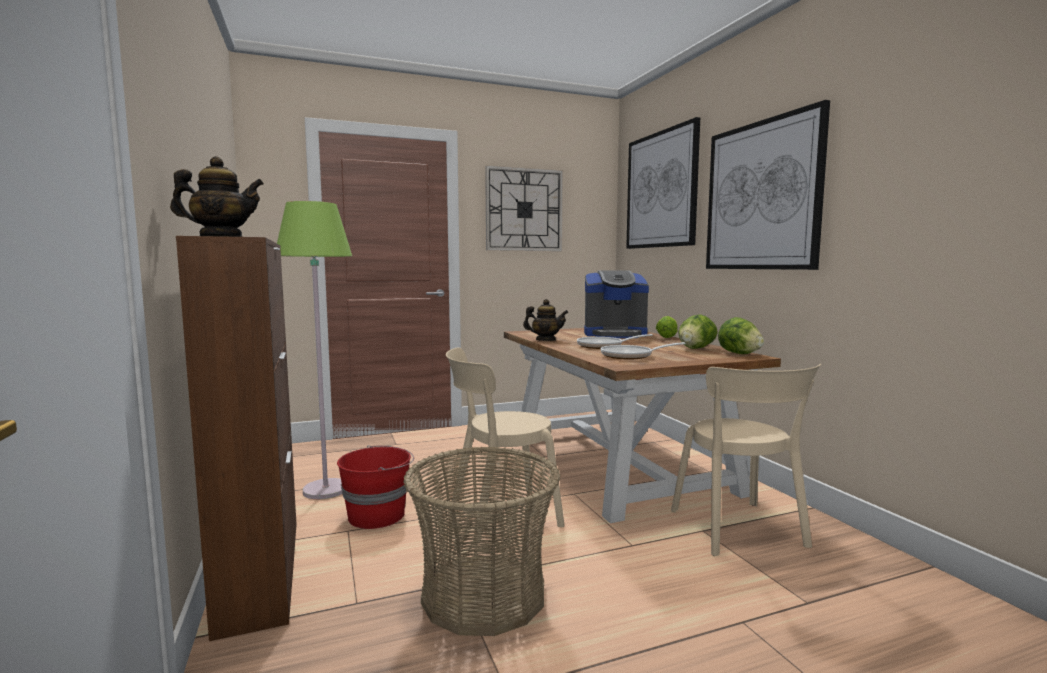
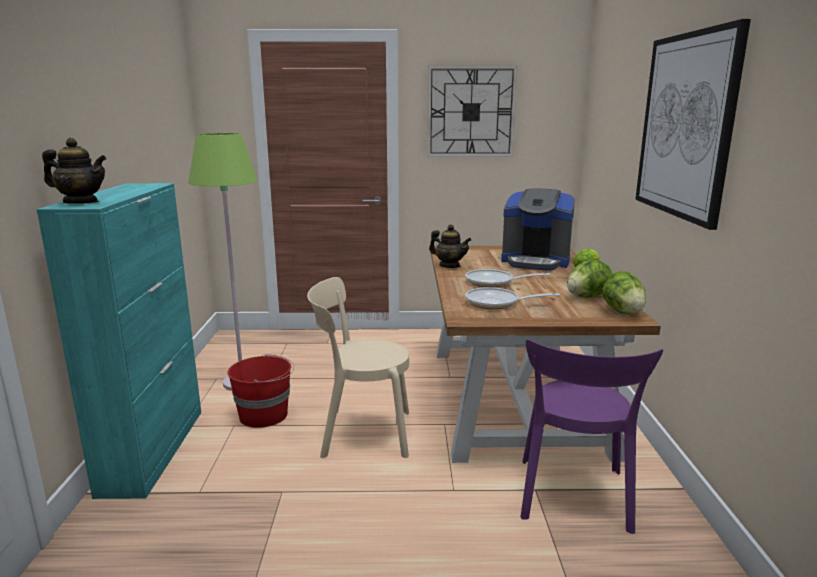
camera: 20 degrees right, 10 degrees up
(261, 571) = (154, 450): brown cabinet -> turquoise cabinet
(484, 595) = (293, 508): basket -> none
(661, 190) = (616, 94): picture -> none
(739, 531) = (573, 498): beige chair -> purple chair

